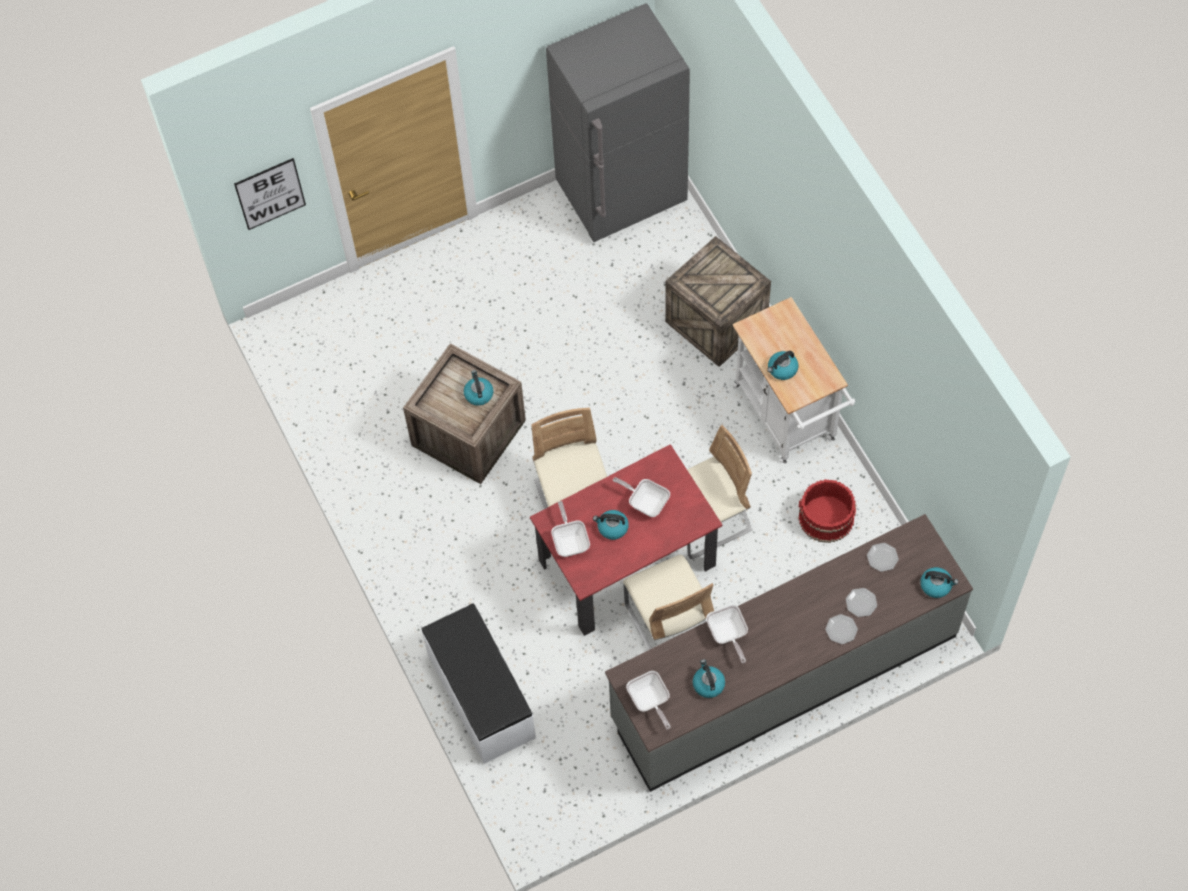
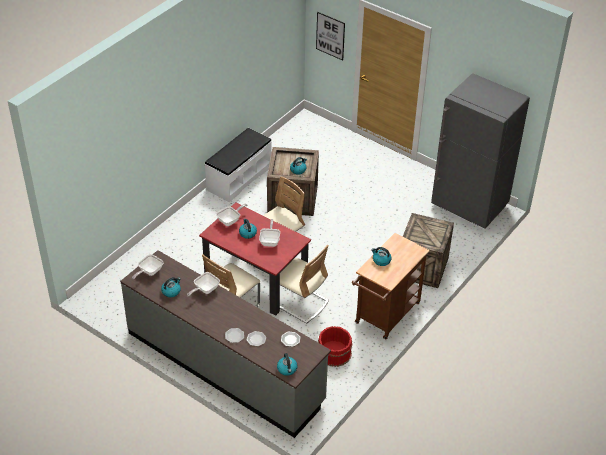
camera: 60 degrees right, 20 degrees down
(480, 696) = (150, 251): white bench -> white bench (238, 178)
(788, 418) = (385, 316): white cart -> brown cart

